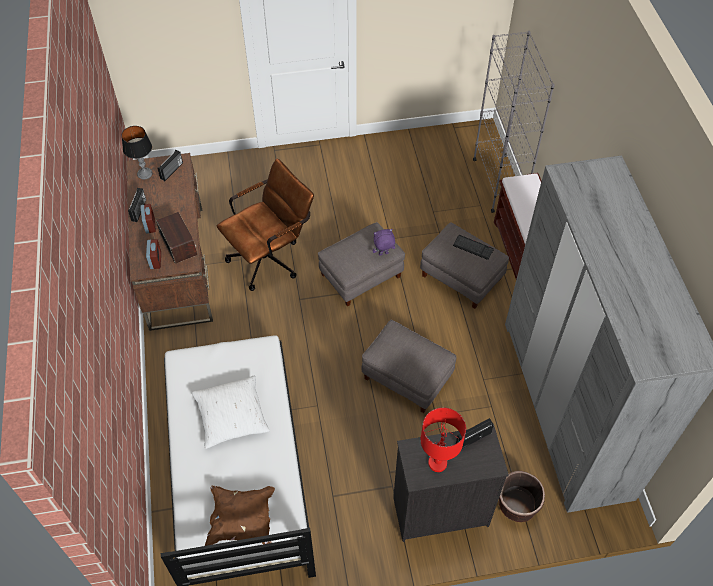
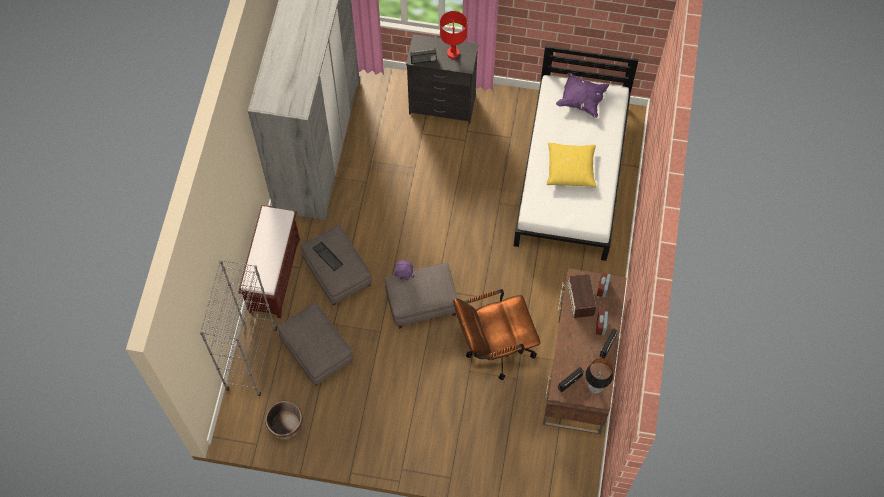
camera: 160 degrees left, 10 degrees up
(231, 416) = (570, 168): white pillow -> yellow pillow
(242, 520) = (581, 100): brown pillow -> purple pillow
(407, 376) = (422, 202): grey ottoman -> grey ottoman (316, 351)
(517, 504) = (389, 93): brown planter -> brown planter (286, 425)

